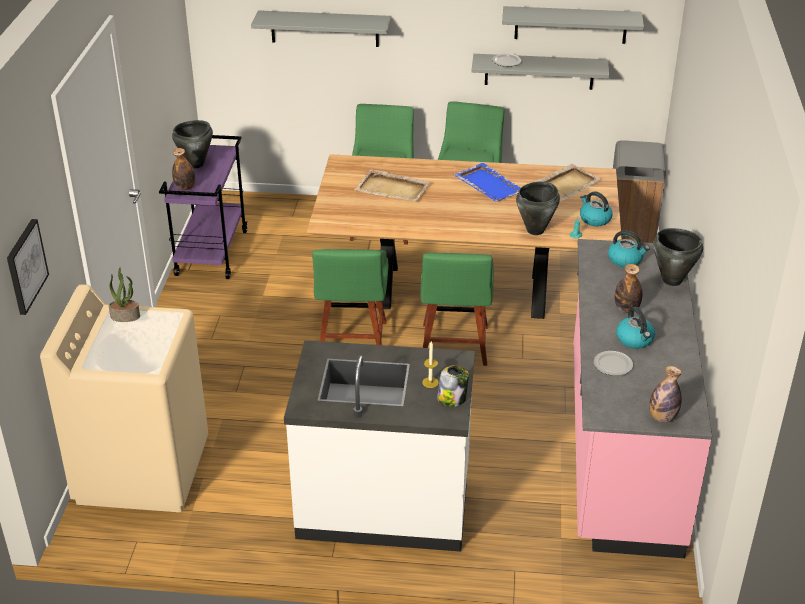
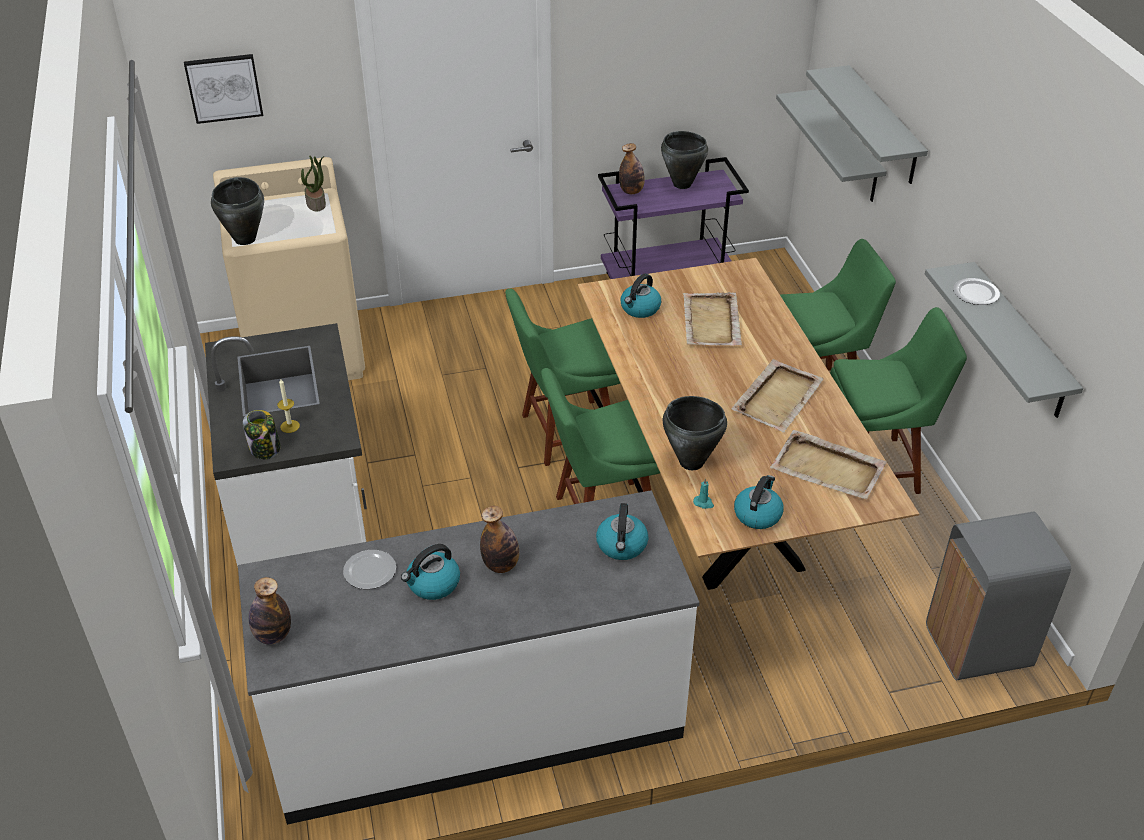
camera: 70 degrees right, 5 degrees up
(357, 212) = (640, 309): none -> kettle
(488, 184) = (778, 397): blue tray -> beige tray
(570, 24) = (1063, 301): grey shelf -> grey shelf (847, 147)
(620, 446) = (476, 720): pink counter -> white counter
(671, 280) = (594, 602): black cooking pot -> black cooking pot (245, 239)

